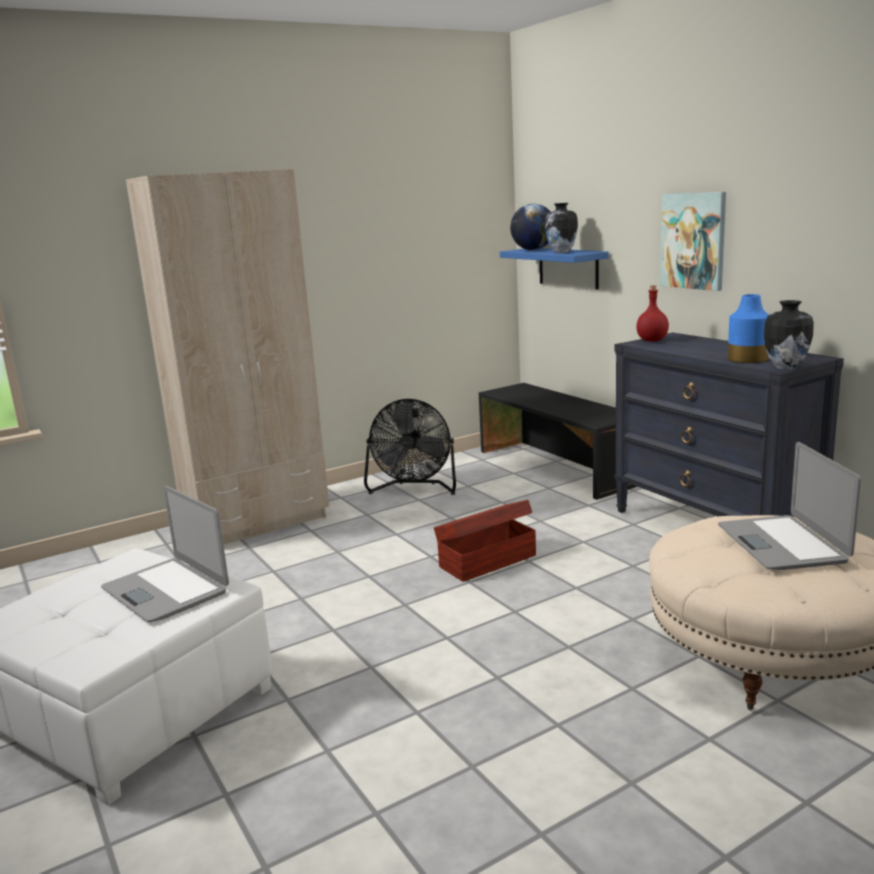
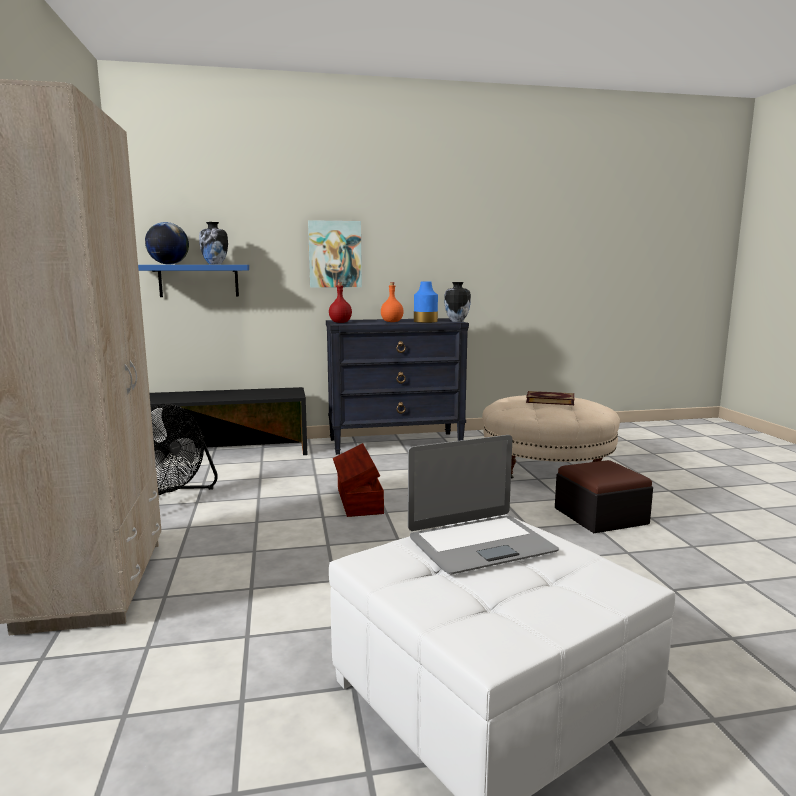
camera: 70 degrees left, 5 degrees down
(591, 731) = (600, 516): none -> ottoman
(705, 351) = (392, 322): none -> orange bottle
(782, 544) = (550, 400): laptop -> book

